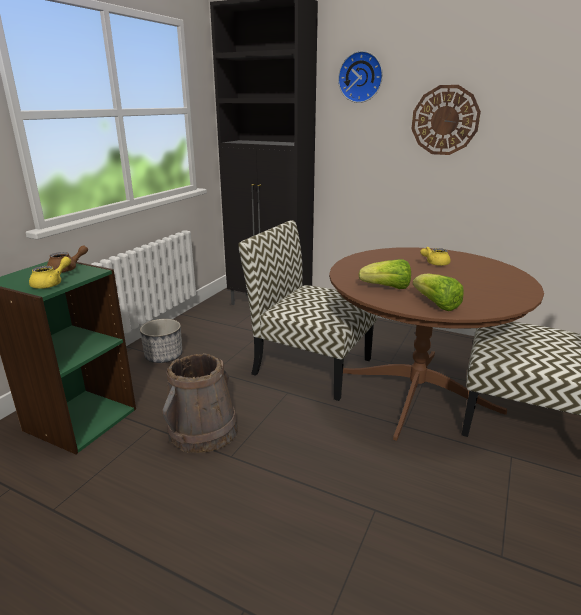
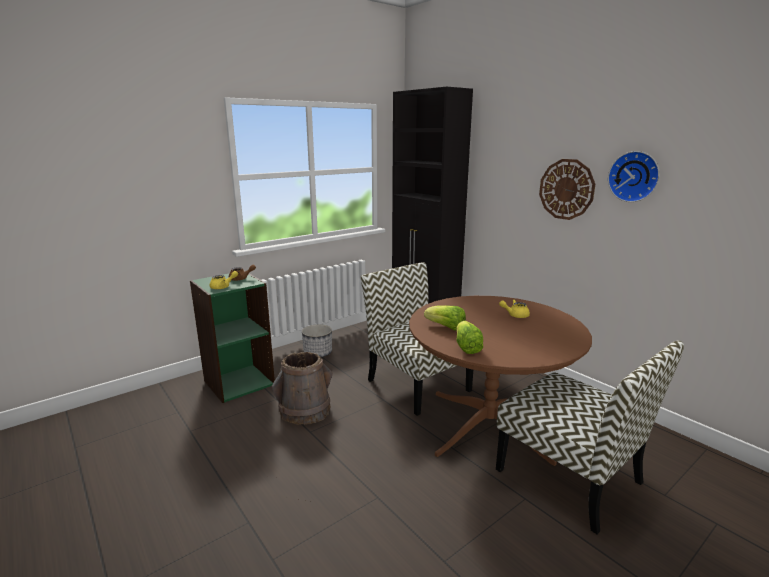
camera: 25 degrees right, 5 degrees down
(361, 77) = (503, 148): wall clock -> wall clock (634, 176)

